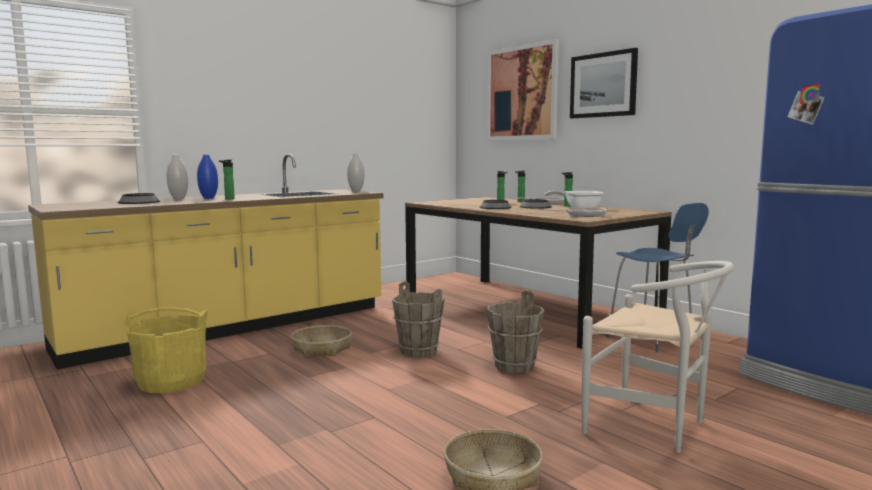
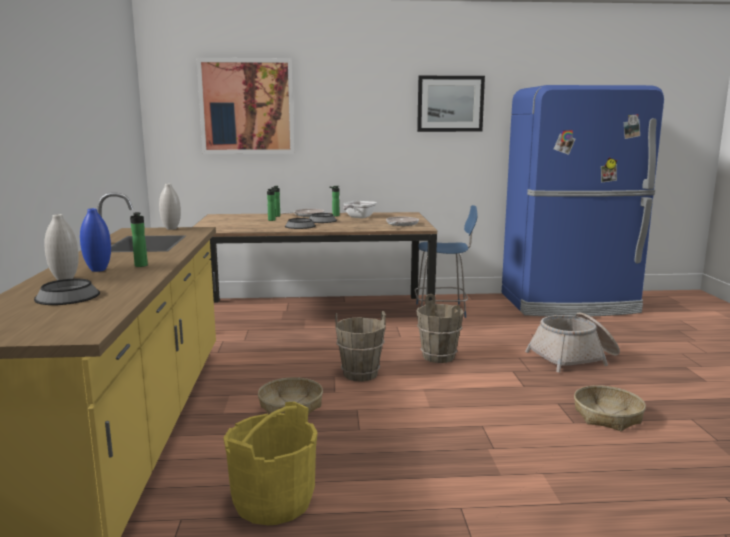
camera: 55 degrees left, 5 degrees up
(603, 85) = (344, 107): picture -> picture (450, 104)
(654, 427) = (574, 358): white chair -> basket

